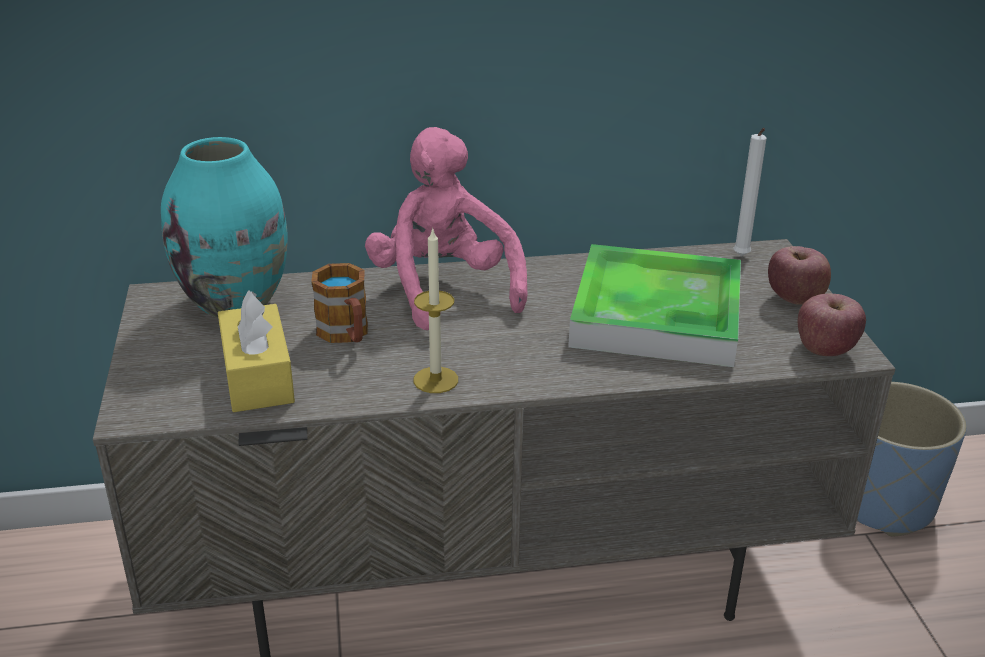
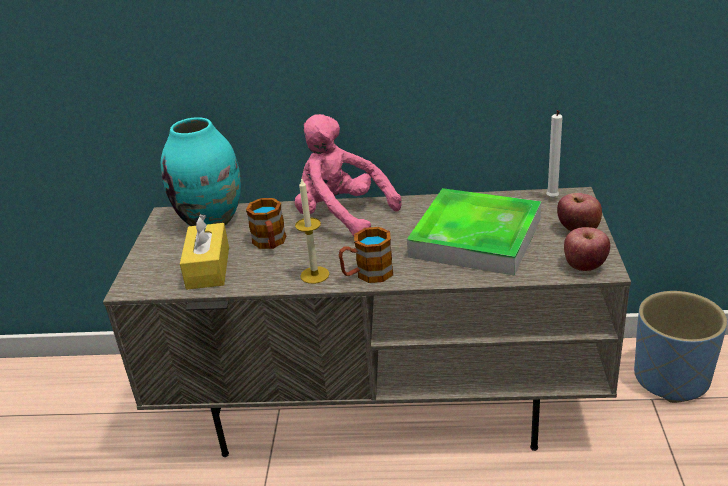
camera: 15 degrees right, 0 degrees up
(443, 290) = (341, 216): pink plush toy -> pink plush toy turned 45 degrees counterclockwise
(517, 375) = (367, 274): none -> mug

